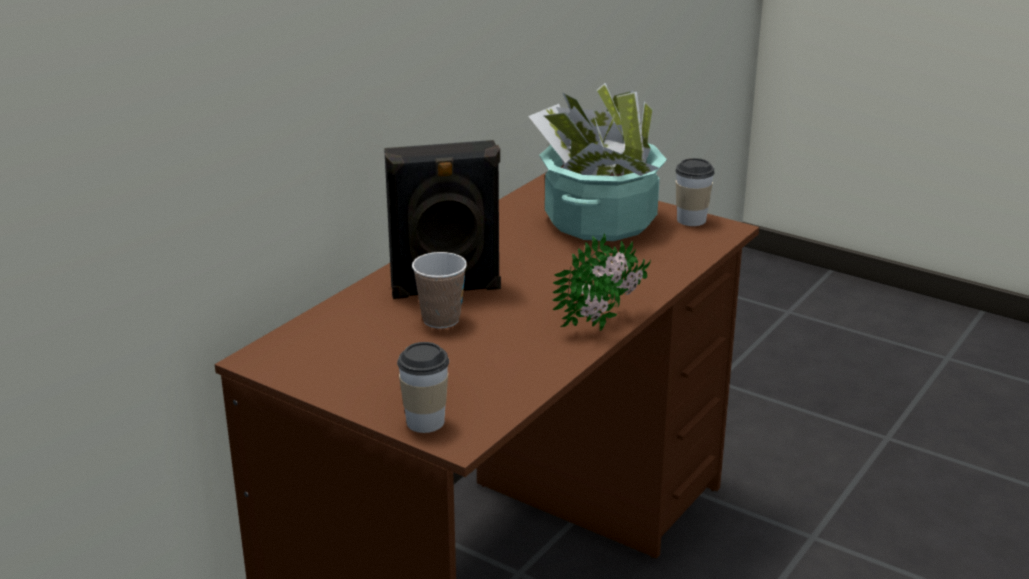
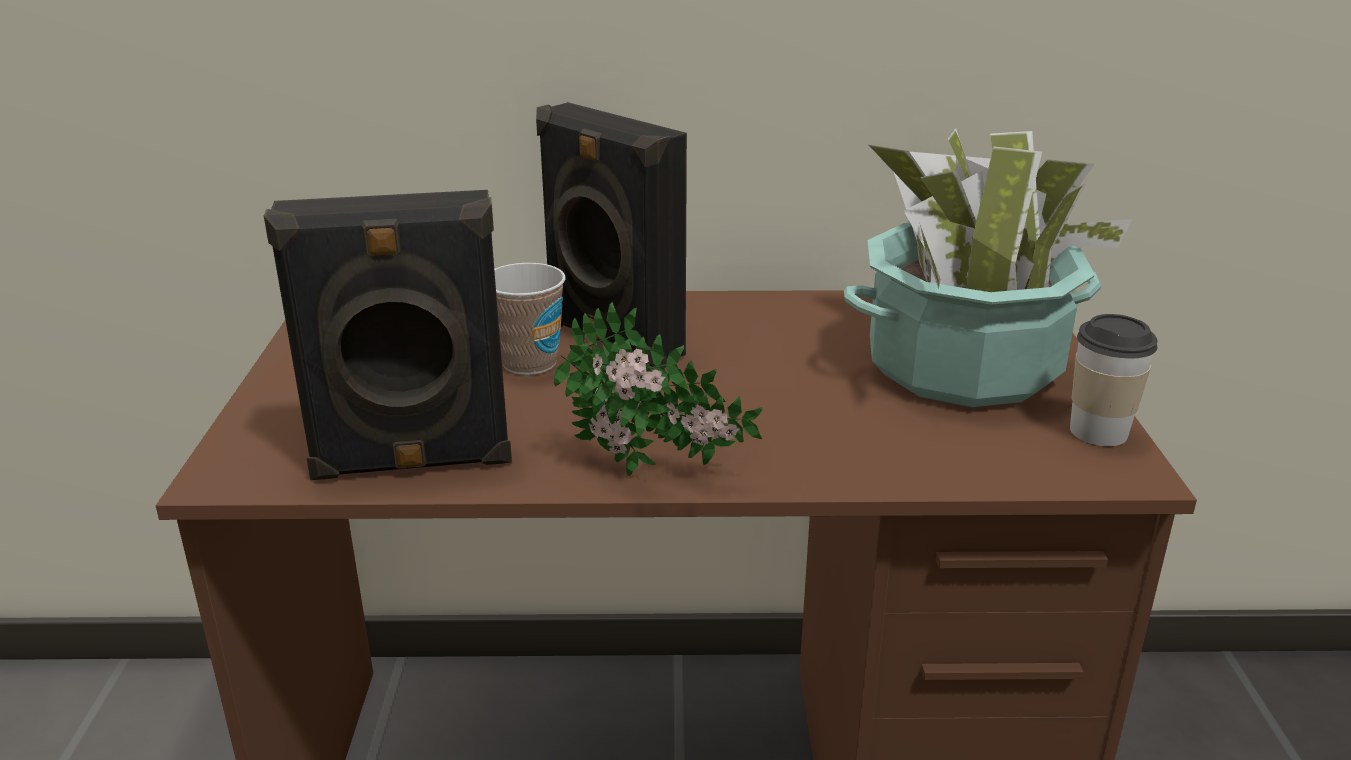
camera: 55 degrees right, 0 degrees up
(425, 422) = (256, 439): cup -> none
(515, 381) = (412, 463): none -> black speaker

